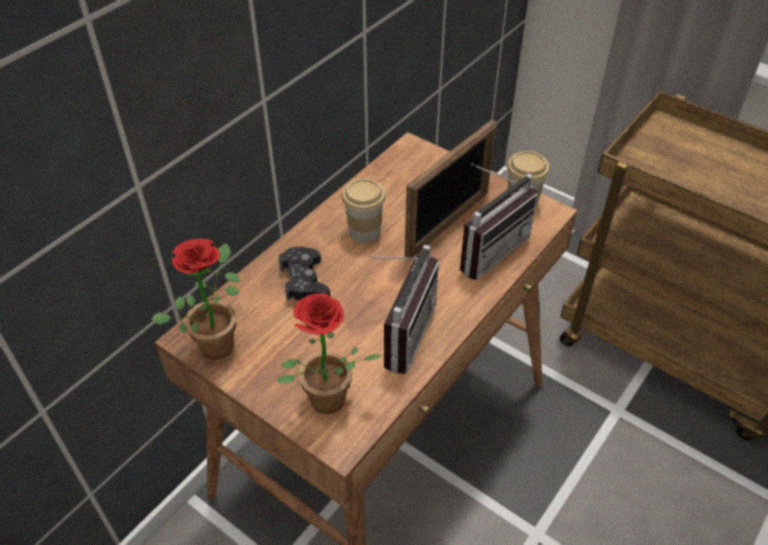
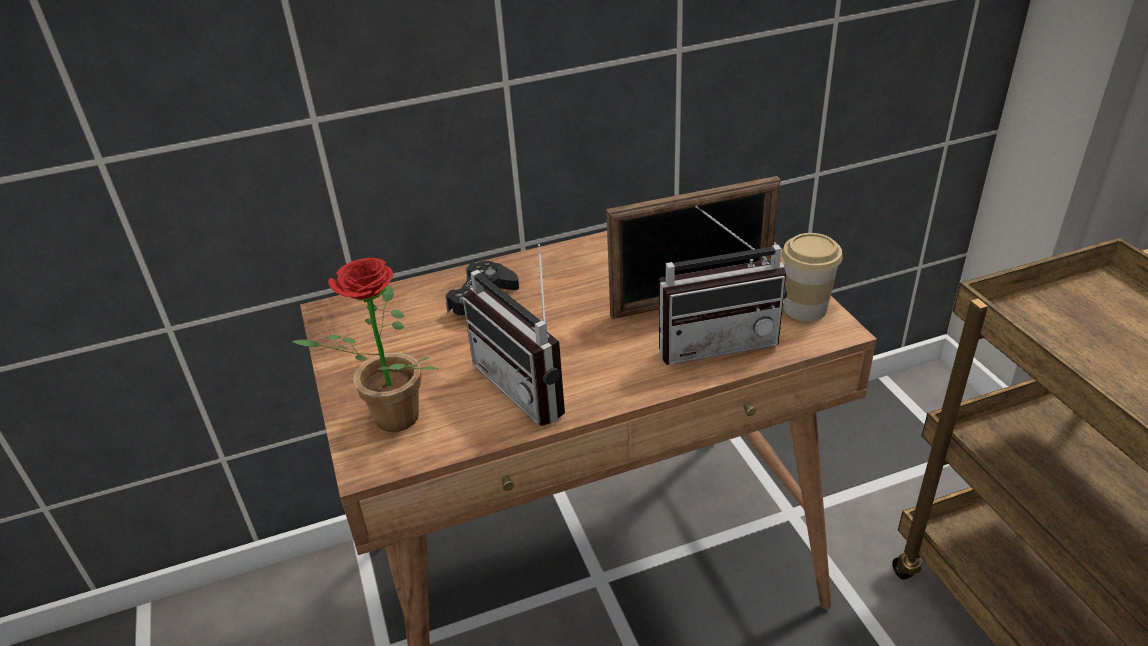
camera: 35 degrees right, 10 degrees down
(217, 340) = (352, 323): potted plant -> none
(364, 231) = (589, 278): cup -> none
(399, 333) = (531, 385): radio -> radio turned 90 degrees clockwise

